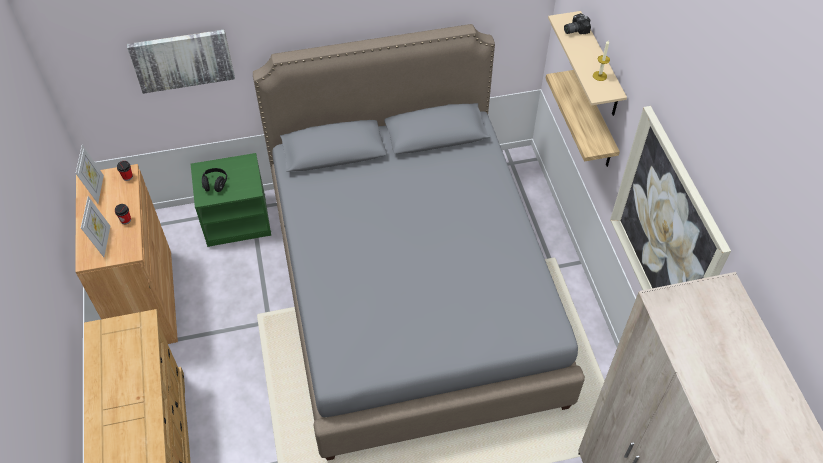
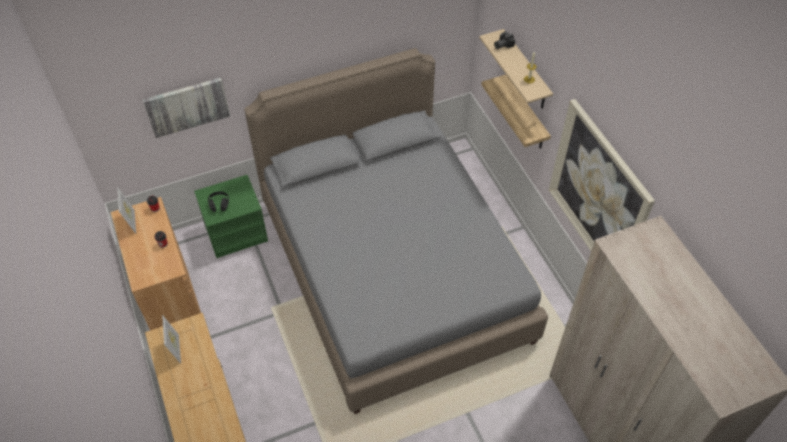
camera: 10 degrees left, 0 degrees up
(103, 241) = (148, 264): picture frame -> picture frame (176, 349)

